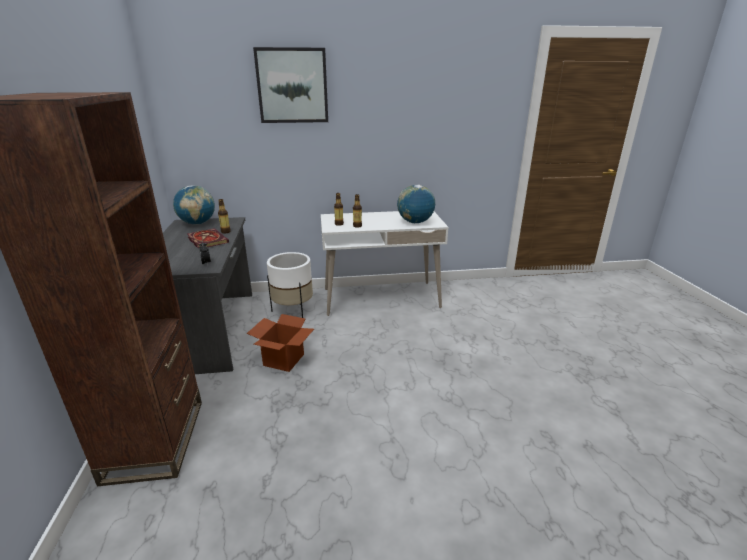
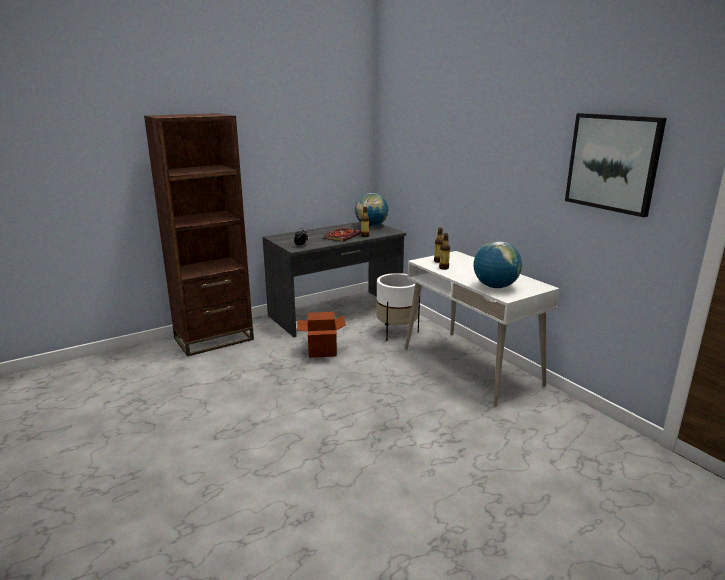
camera: 65 degrees right, 5 degrees down
(292, 86) = (454, 116): picture -> picture (613, 163)

